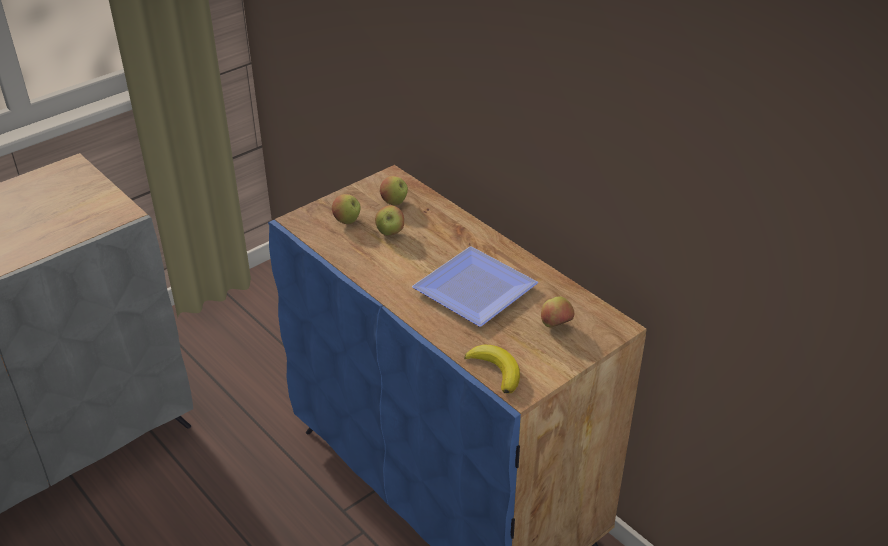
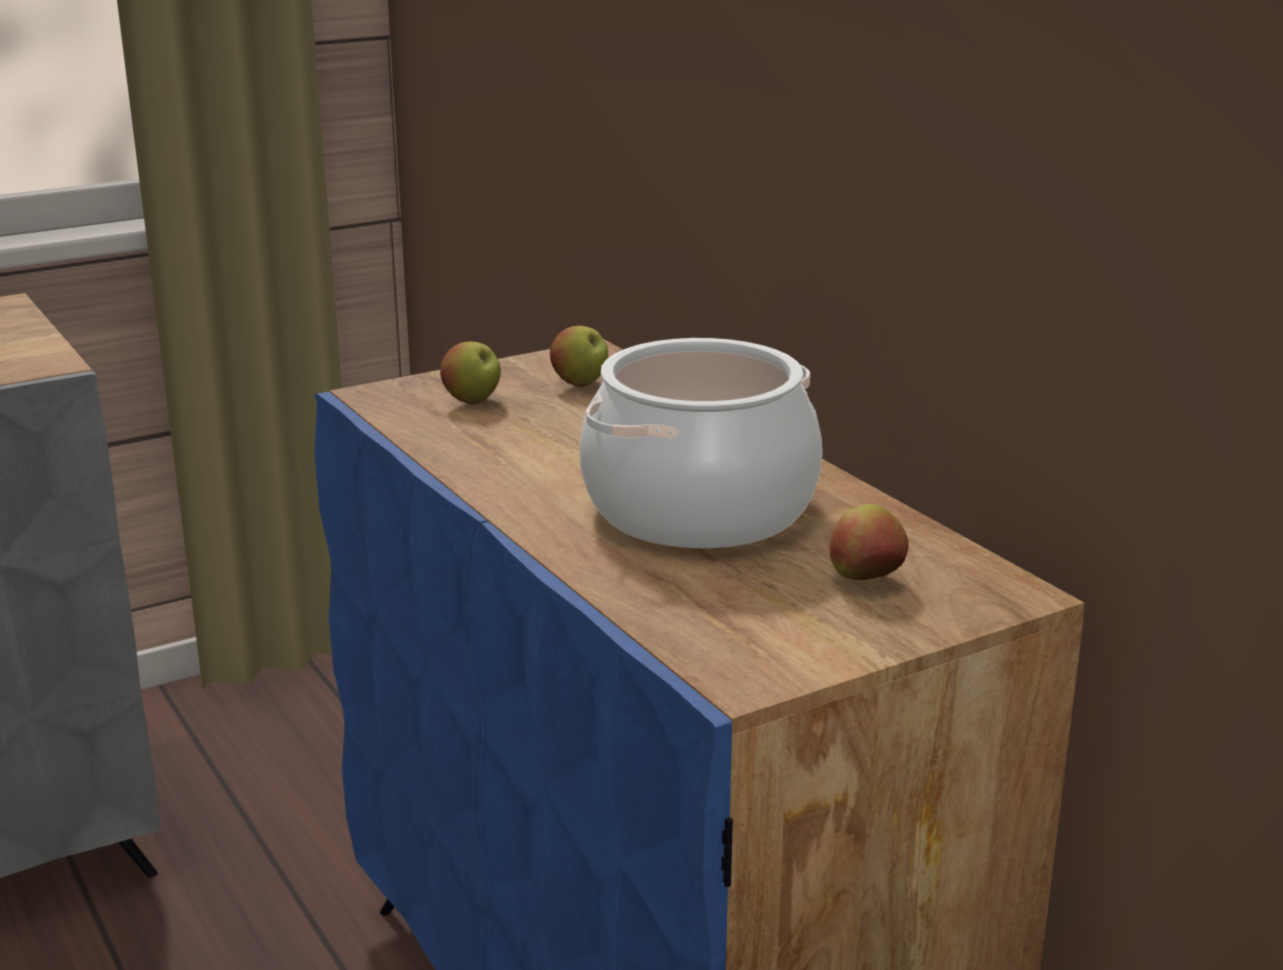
camera: 10 degrees right, 15 degrees down
(390, 232) = (552, 421): apple -> none
(474, 287) = (699, 508): plate -> cooking pot
(496, 370) = (698, 640): banana -> none

